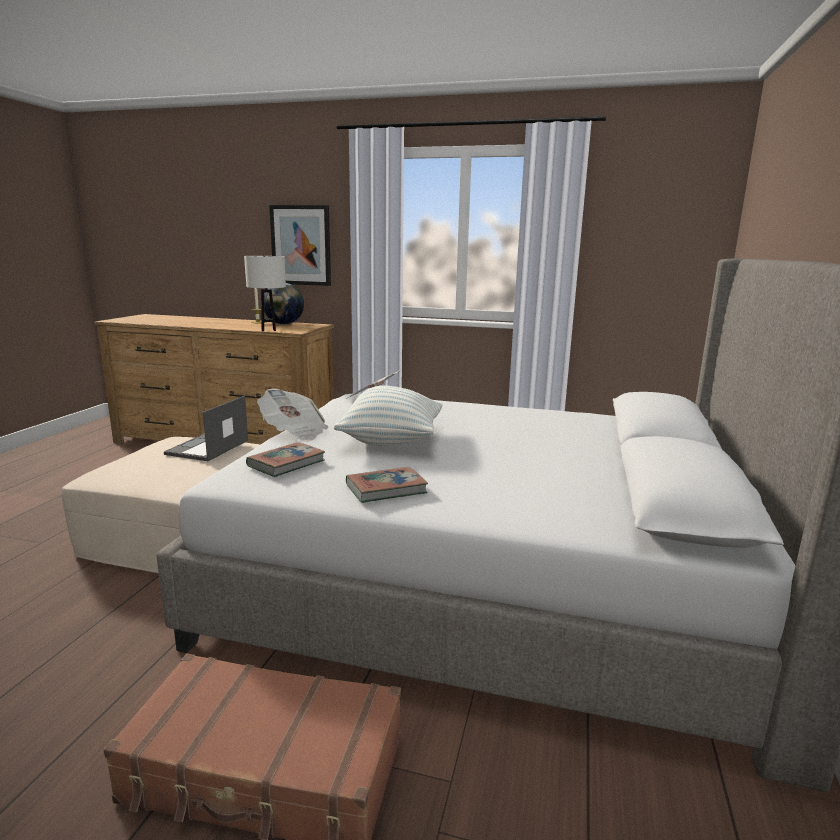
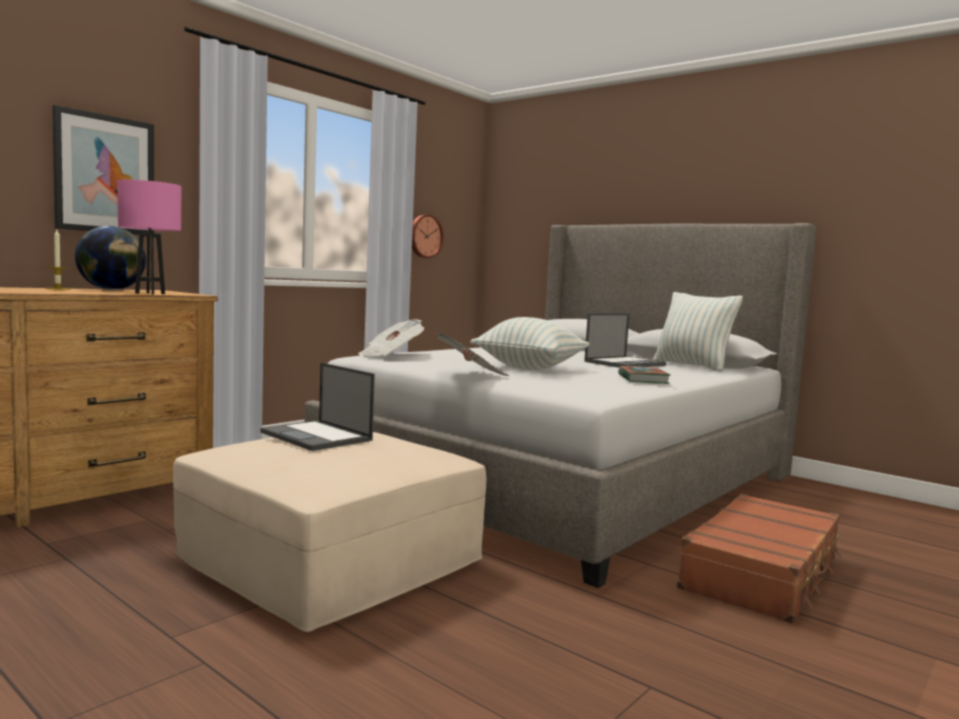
camera: 65 degrees left, 10 degrees down
(268, 330) = (150, 293): white table lamp -> pink table lamp
(286, 463) = (566, 384): book -> none
(528, 469) = (625, 363): none -> laptop
(613, 505) = (692, 366): none -> pillow
(616, 273) = (424, 236): none -> wall clock

